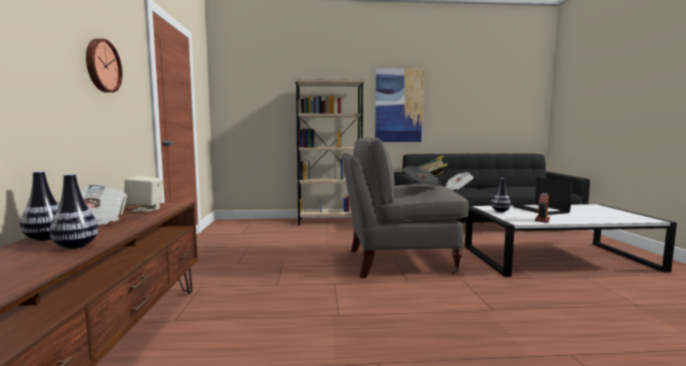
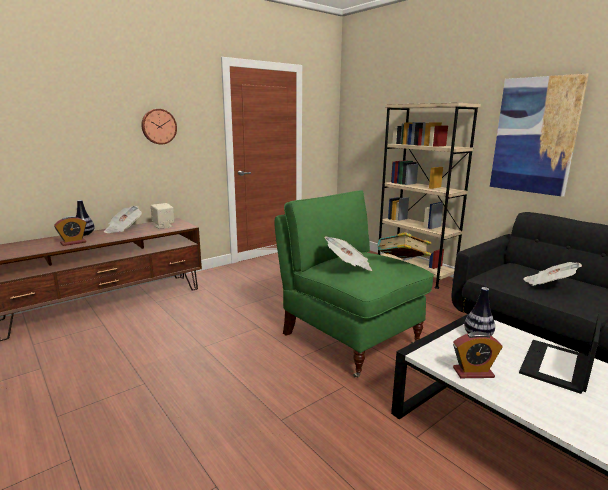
camera: 55 degrees right, 10 degrees up
(76, 246) = (73, 242): vase -> alarm clock
(398, 261) = (348, 338): grey armchair -> green armchair

